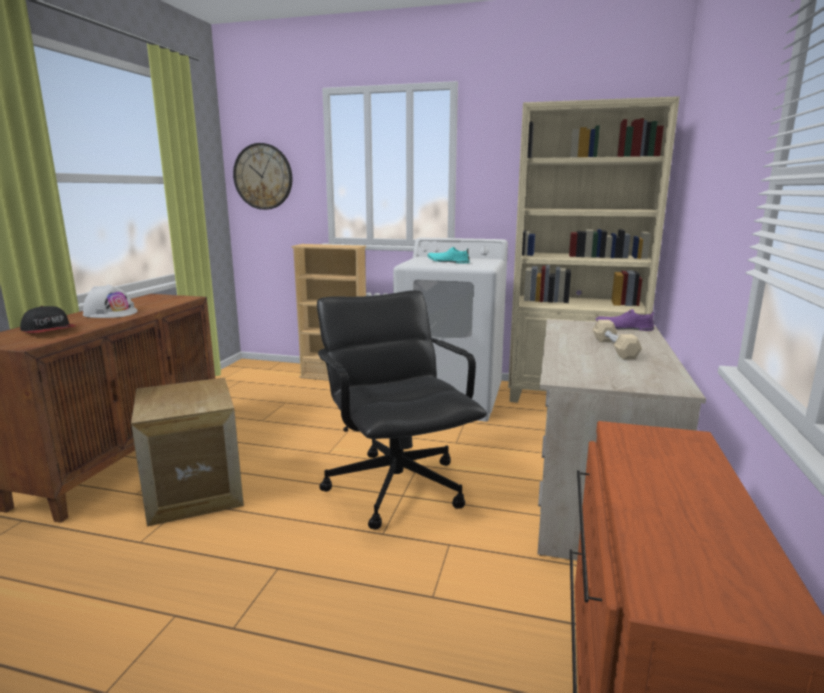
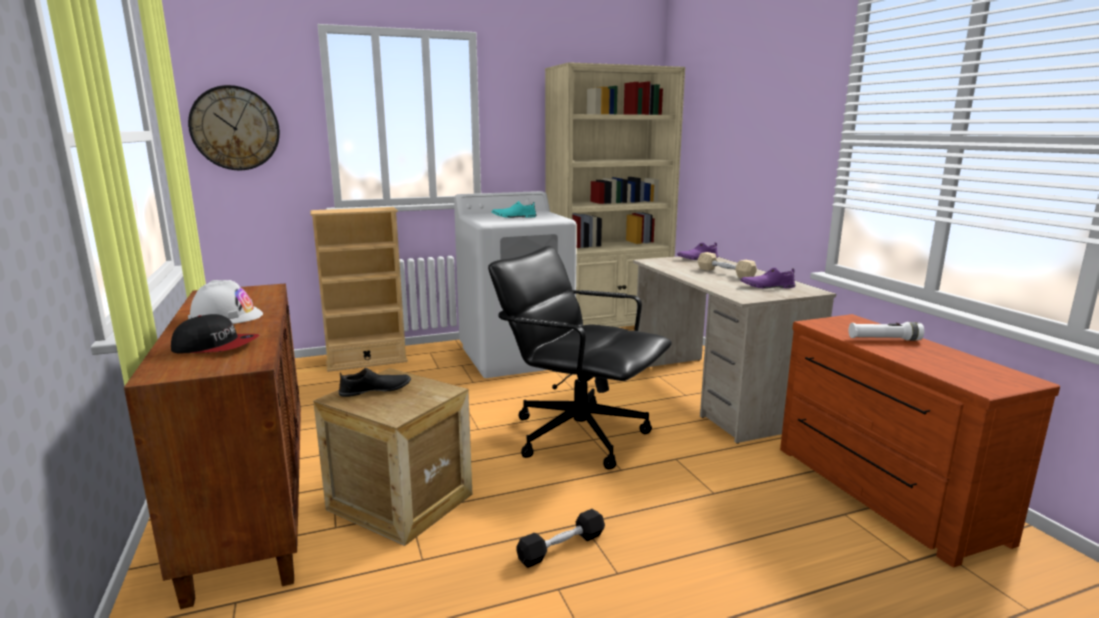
camera: 35 degrees left, 0 degrees up
(180, 391) = (375, 390): none -> black shoe
(231, 581) = (561, 547): none -> black dumbbell
(626, 371) = (767, 286): none -> purple shoe
(671, 476) = (884, 339): none -> white flashlight

